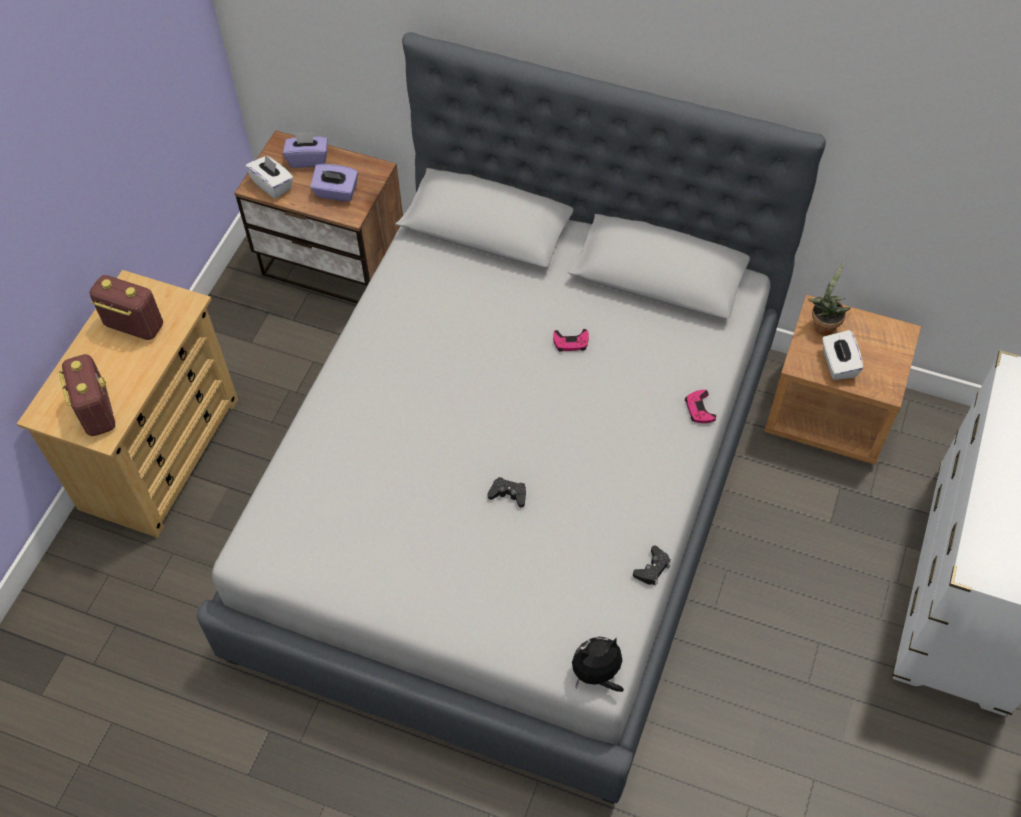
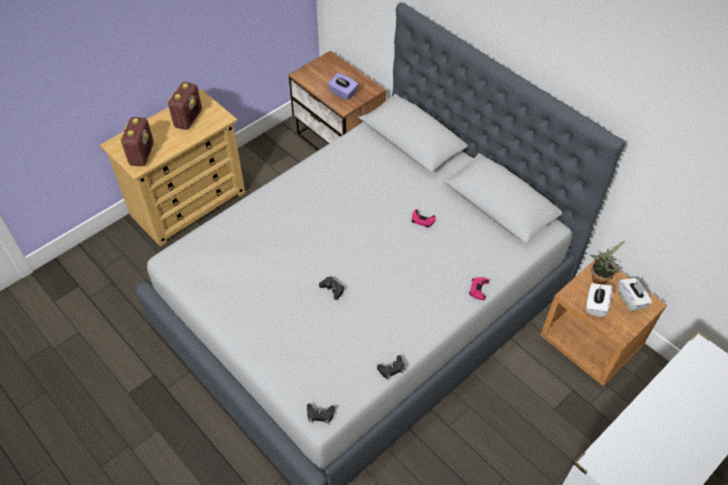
camera: 25 degrees right, 5 degrees down
(133, 325) = (188, 118): radio -> radio turned 60 degrees clockwise
(272, 185) = (311, 77): white tissue box -> white tissue box (631, 299)
(308, 159) = (338, 71): purple tissue box -> none
(597, 674) = (320, 415): plush toy -> black game controller

